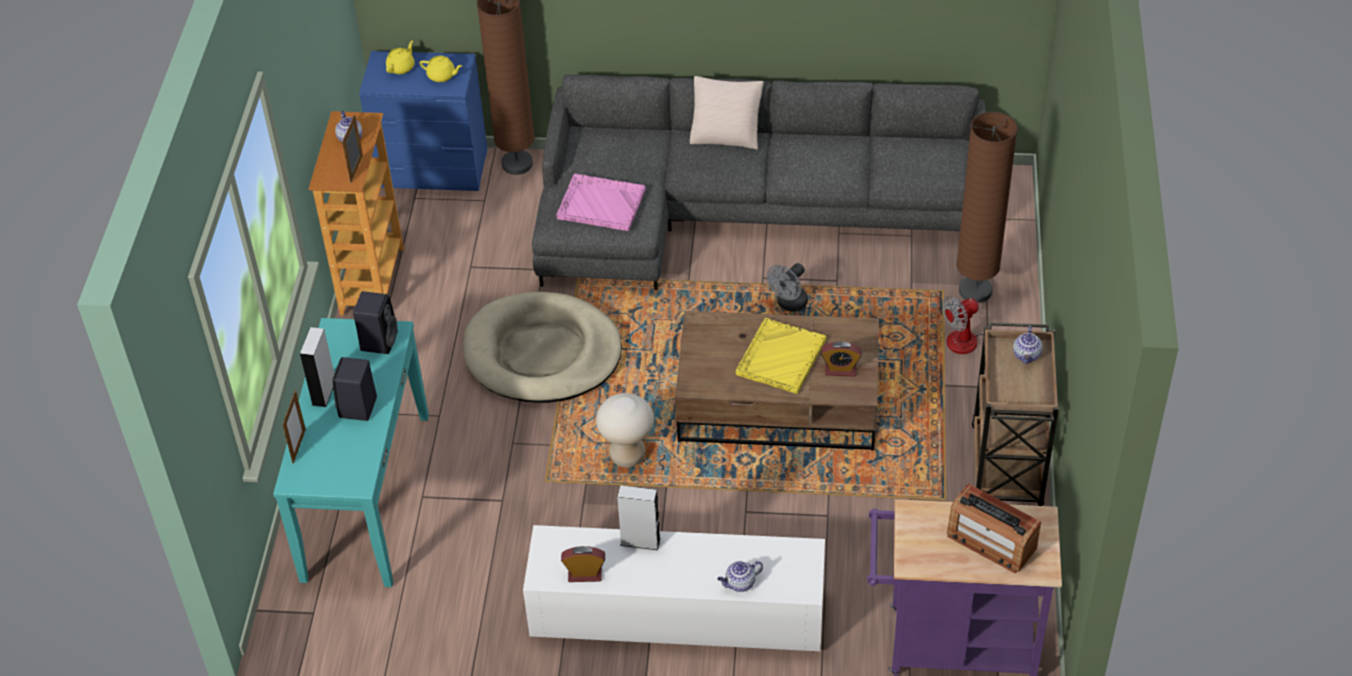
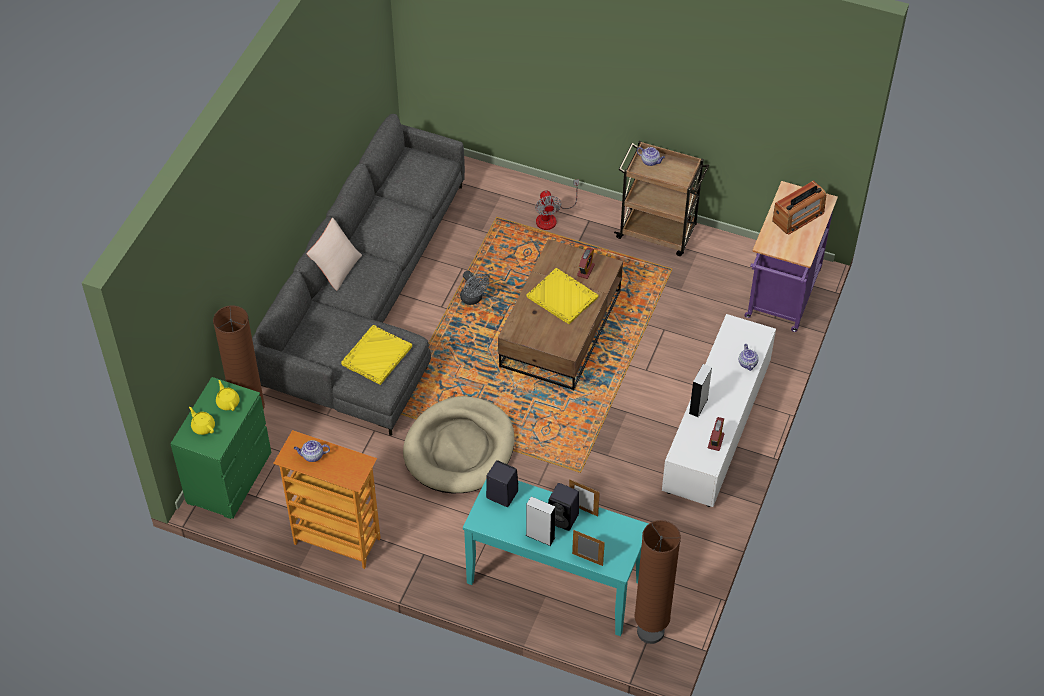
camera: 75 degrees left, 5 degrees up
(356, 169) = (350, 457): picture frame -> picture frame (583, 510)
(433, 170) = (229, 478): blue dresser -> green dresser
(442, 76) = (228, 402): yellow teapot -> yellow teapot turned 60 degrees counterclockwise
(600, 204) = (376, 356): pink tray -> yellow tray
(627, 456) = (575, 421): beige stool -> none
(975, 291) = (503, 201): brown floor lamp -> brown floor lamp (650, 631)

